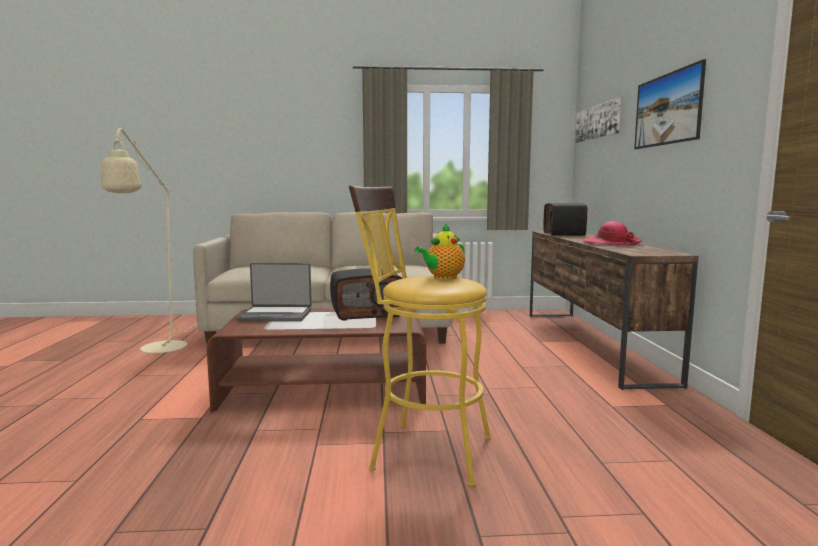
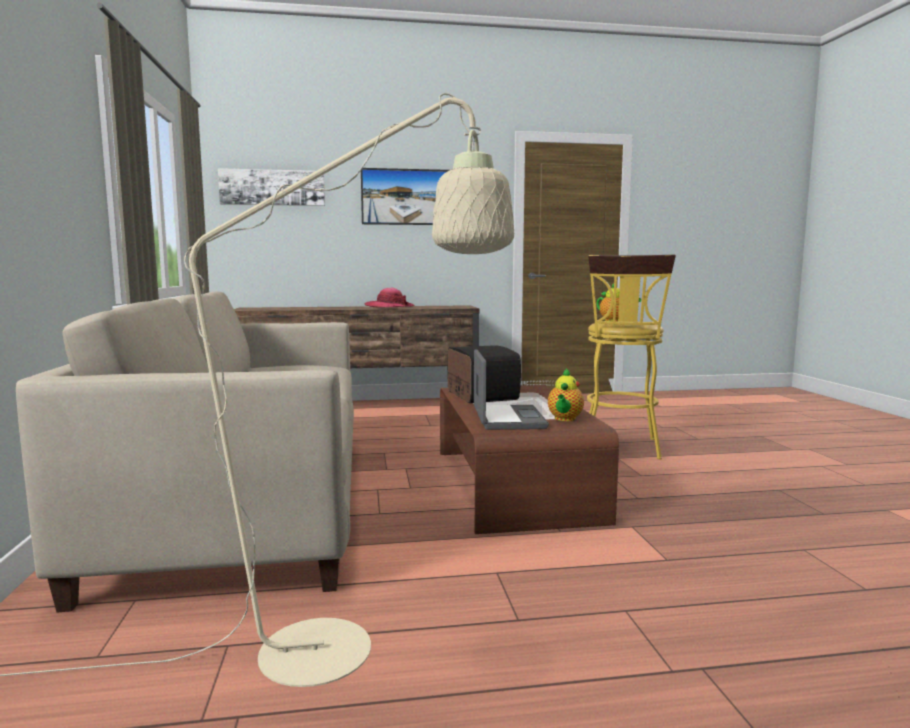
camera: 95 degrees left, 0 degrees up
(260, 326) = (564, 419): none -> teapot
(565, 234) = (280, 308): radio -> none

